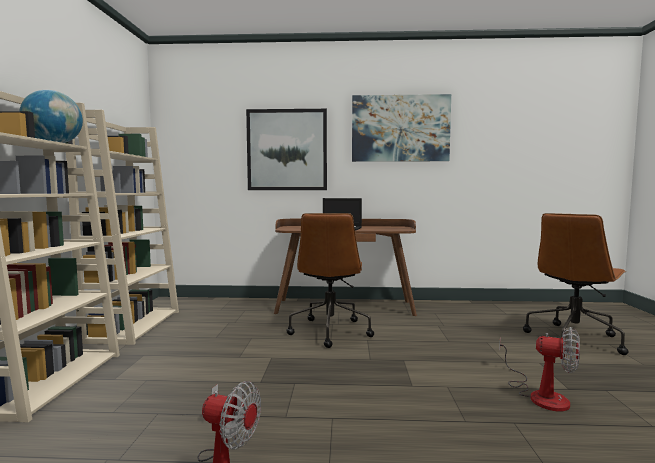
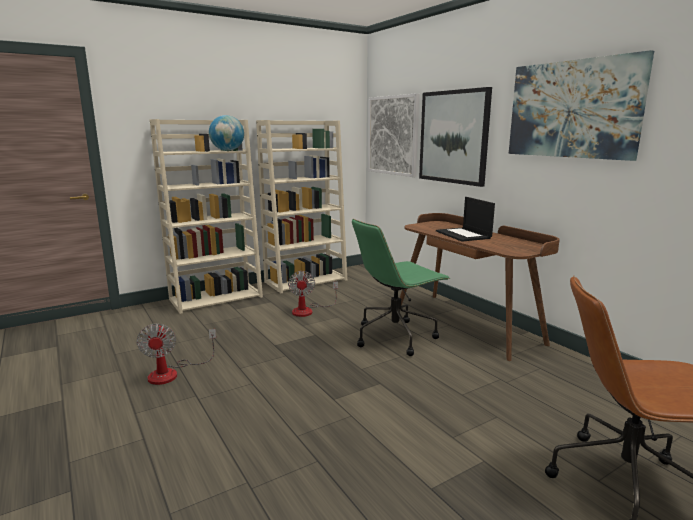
camera: 55 degrees right, 10 degrees up
(200, 150) = (393, 135): none -> picture
(330, 331) = (395, 336): brown office chair -> green office chair
(540, 395) = (392, 470): fan -> fan (308, 310)

